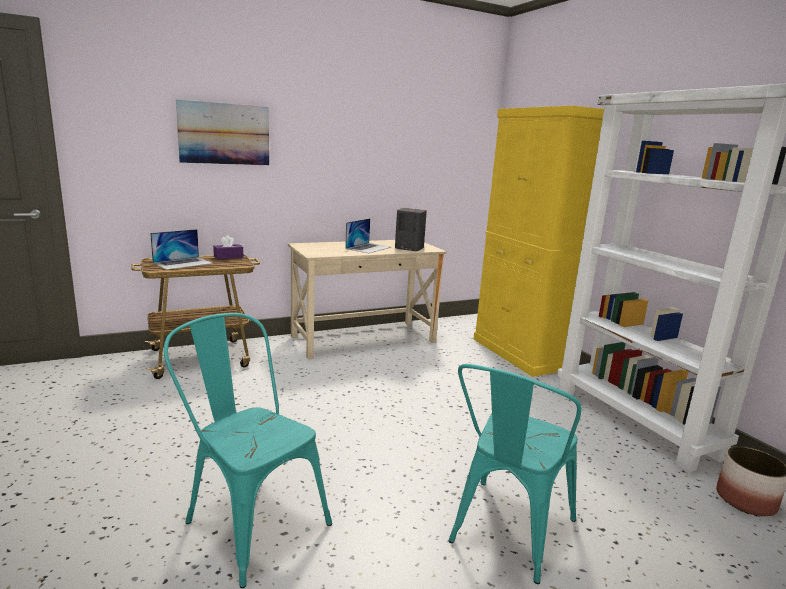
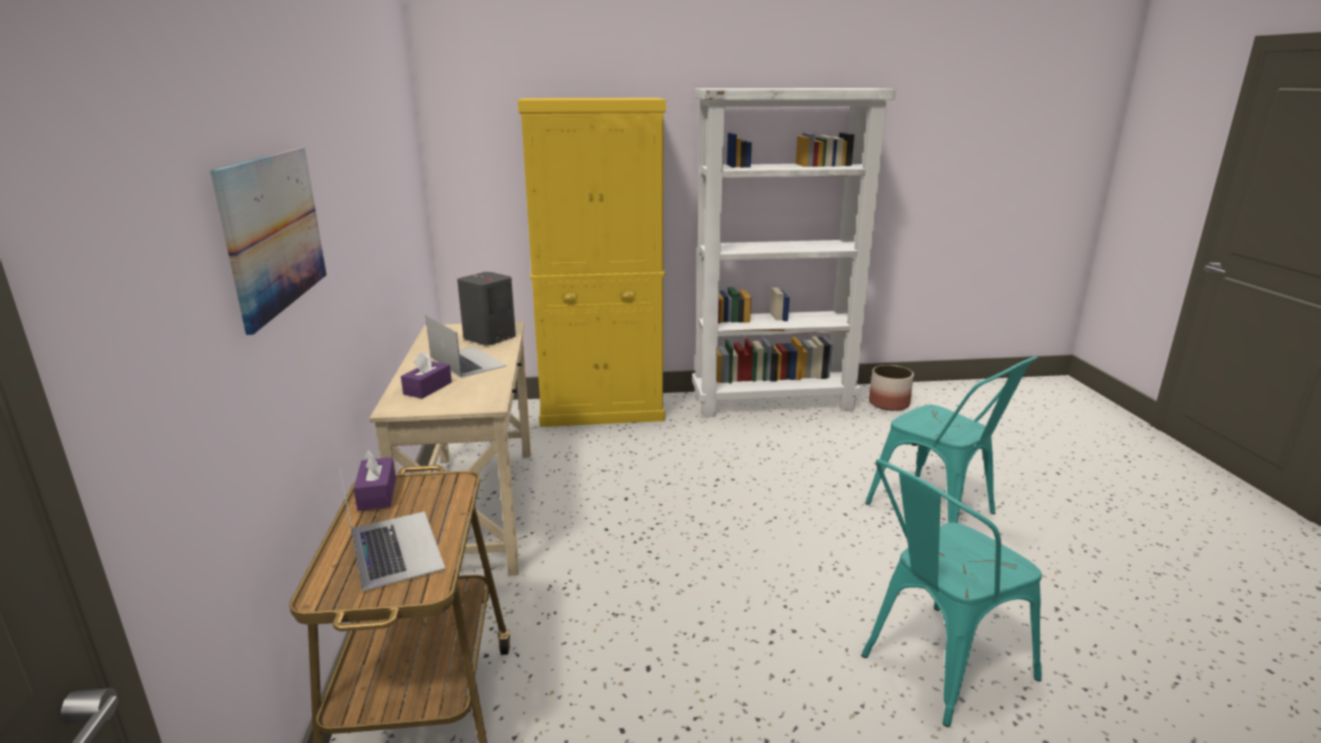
camera: 70 degrees left, 5 degrees up
(326, 246) = (428, 388): none -> purple tissue box

